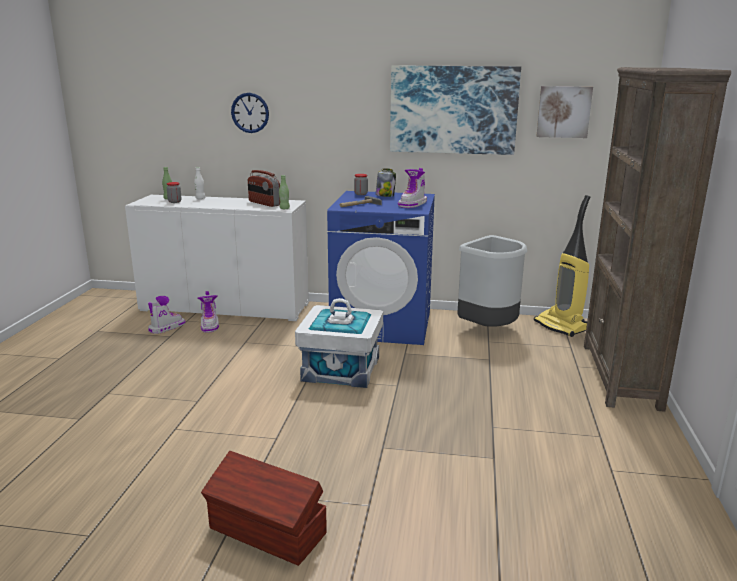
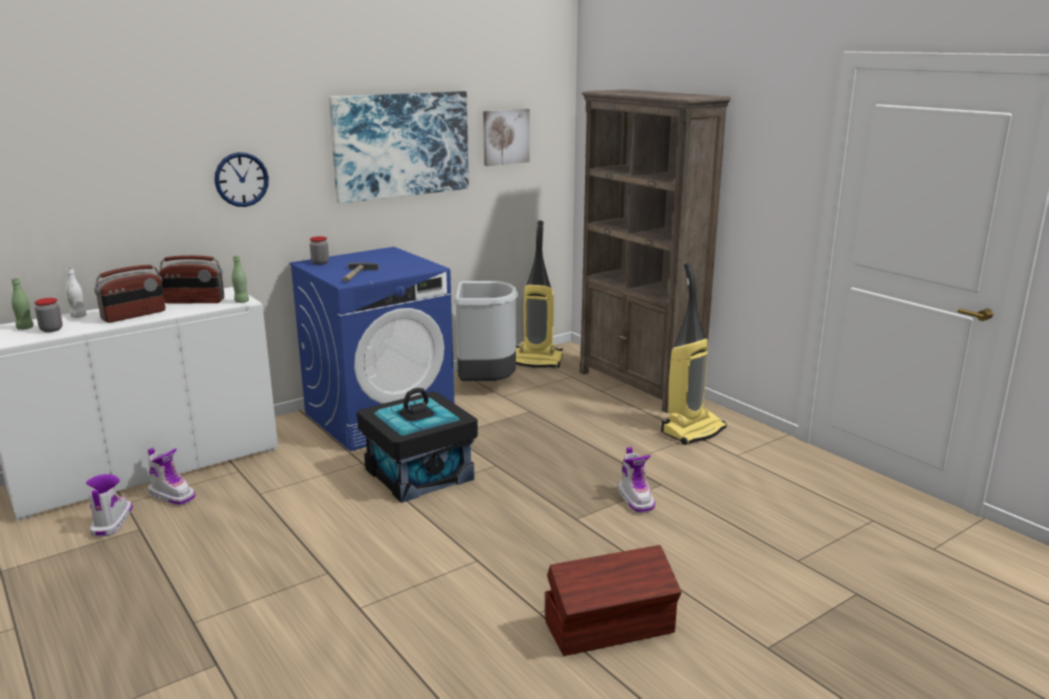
camera: 45 degrees left, 0 degrees up
(221, 204) = (134, 315): none -> radio
(250, 113) = (136, 175): wall clock -> wall clock (241, 179)
(341, 369) = (419, 474): white storage box -> black storage box
(385, 195) = (351, 258): jar -> none
(413, 204) = (407, 262): boot -> boot (636, 499)
(605, 431) = (692, 430): none -> vacuum cleaner

